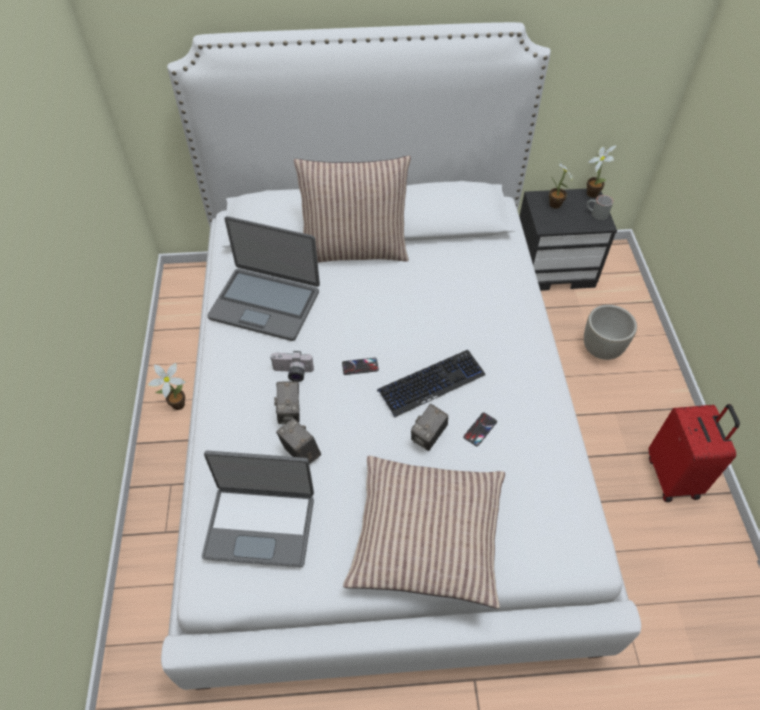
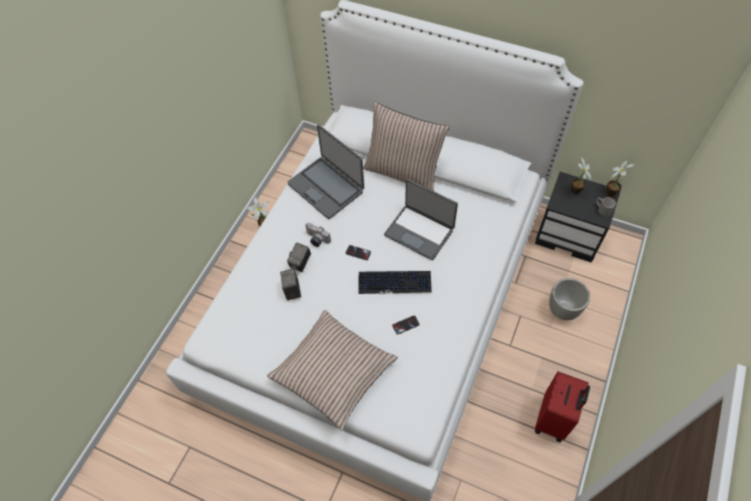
camera: 30 degrees right, 5 degrees up
(260, 524) = (248, 321): laptop -> laptop (419, 231)
(428, 437) = (372, 315): camera -> none

